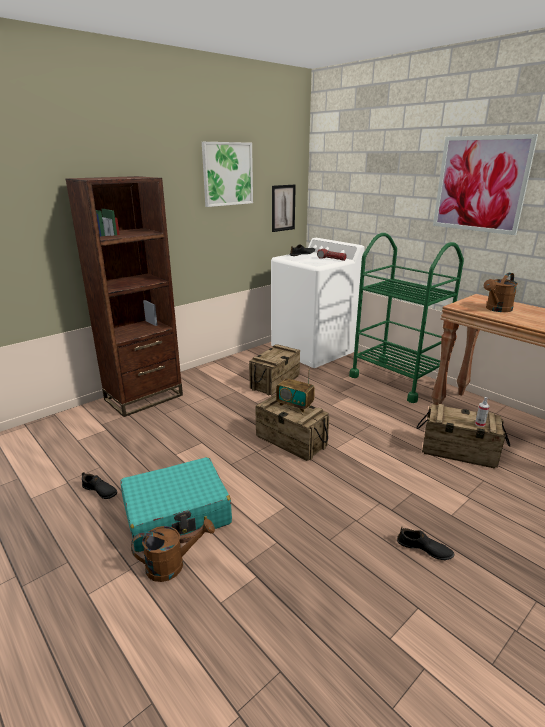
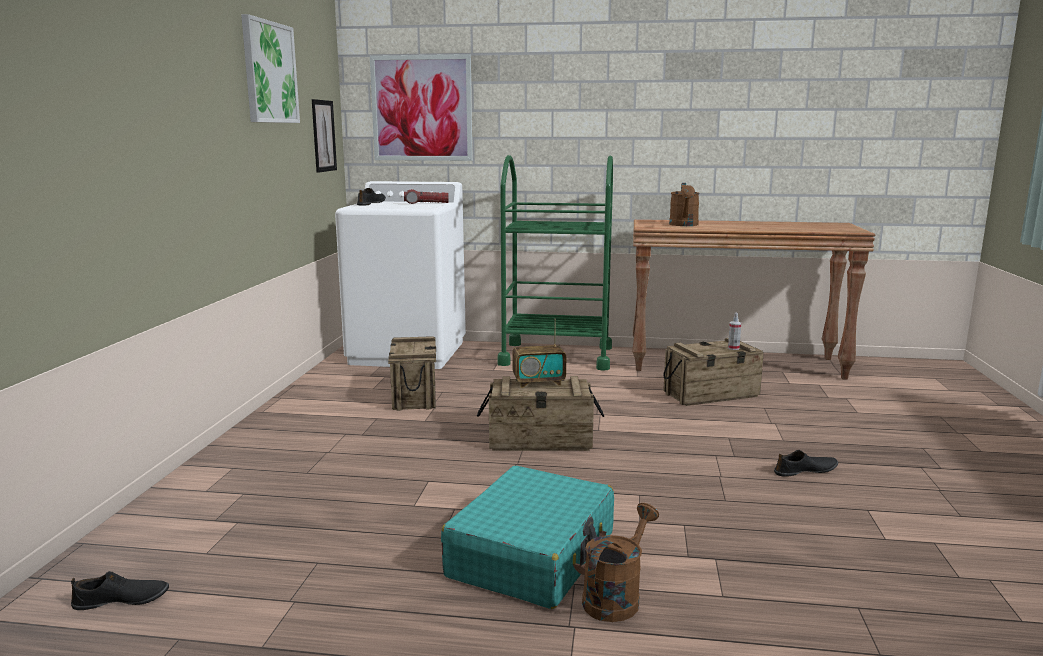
camera: 40 degrees left, 10 degrees down
(100, 491) = (373, 585): black shoe -> black shoe (122, 601)
(144, 397) = (232, 467): brown bookcase -> none
(480, 184) = (616, 89): picture -> picture (421, 108)

